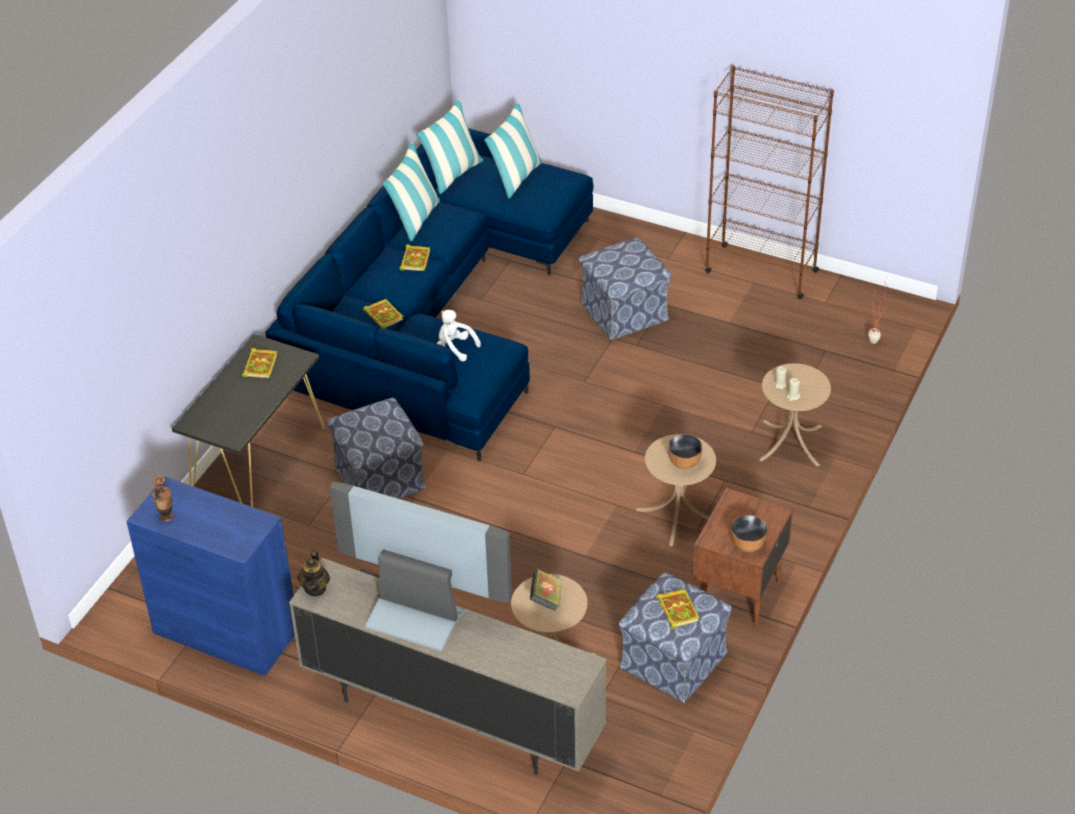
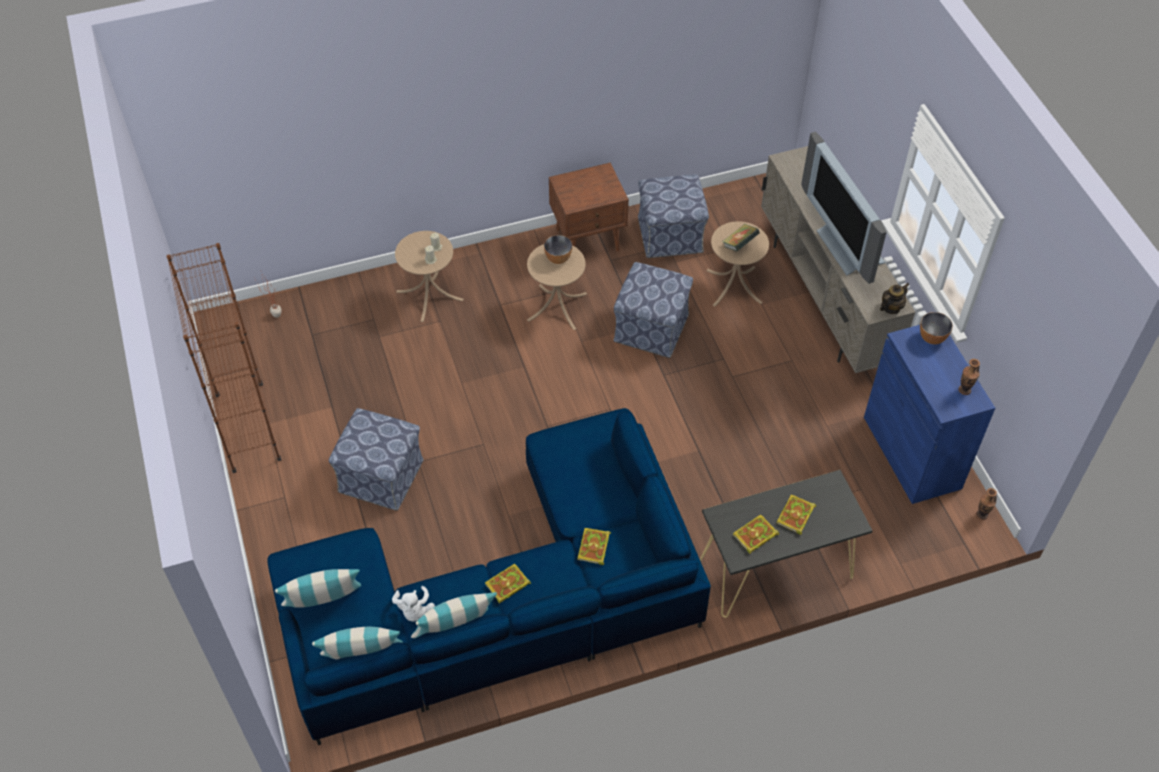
camera: 135 degrees left, 10 degrees up
(118, 624) = (981, 514): none -> vase
(380, 479) = (704, 483): ottoman -> ottoman (651, 327)
(455, 348) = (579, 471): white plush toy -> white plush toy (414, 610)
(677, 609) = (673, 193): book -> book (795, 516)
(747, 545) = (601, 177): bowl -> bowl (932, 338)

